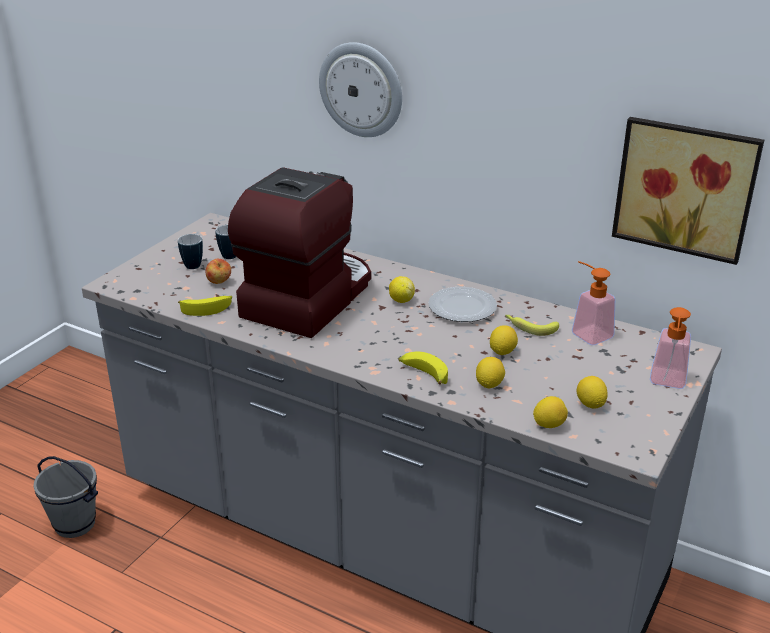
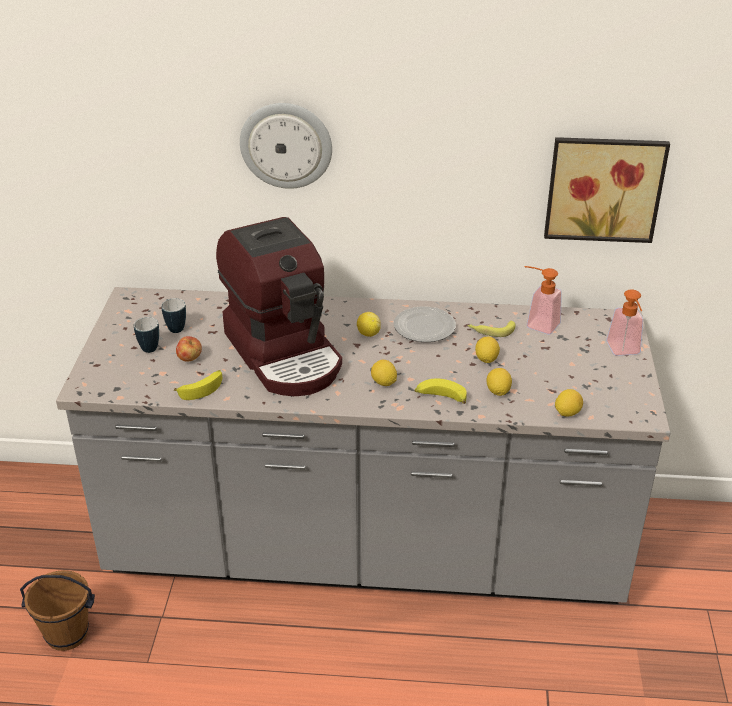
camera: 25 degrees left, 5 degrees up
(75, 524) = (67, 634): grey bucket -> brown bucket
(307, 298) = (285, 353): coffee machine -> coffee machine turned 150 degrees clockwise
(590, 404) = (584, 386): lemon -> lemon (383, 383)

